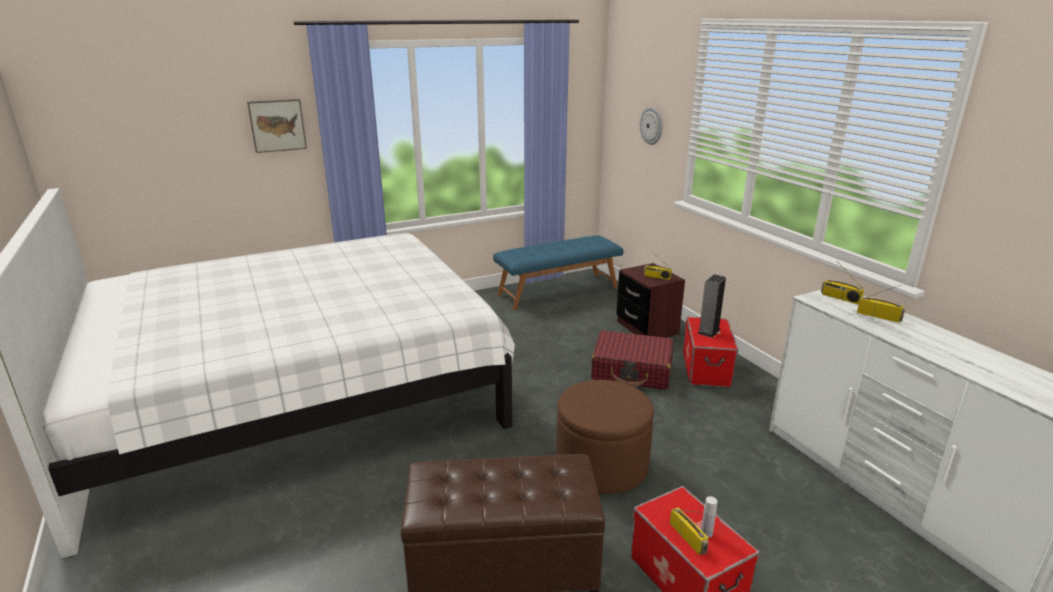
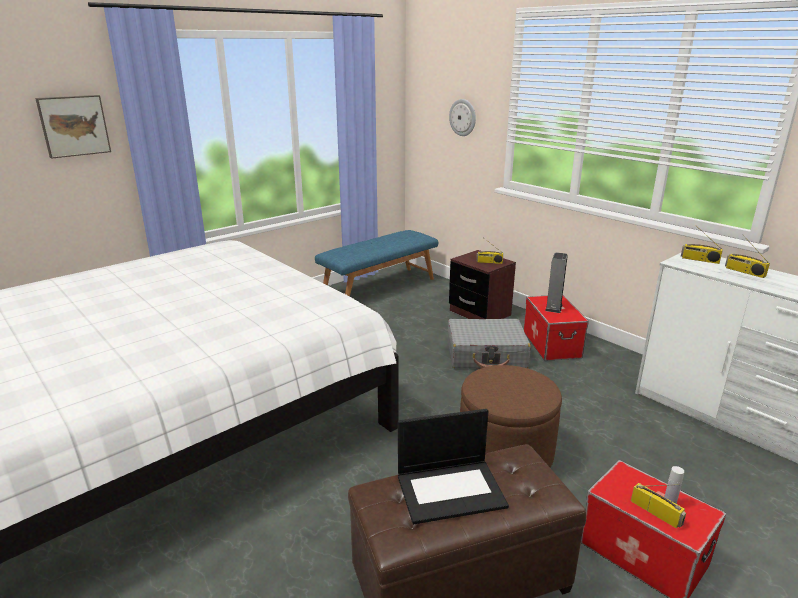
camera: 15 degrees left, 0 degrees up
(491, 479) = (451, 490): none -> laptop
(632, 371) = (486, 355): red suitcase -> grey suitcase
(879, 316) = (744, 272): radio -> radio turned 150 degrees counterclockwise

